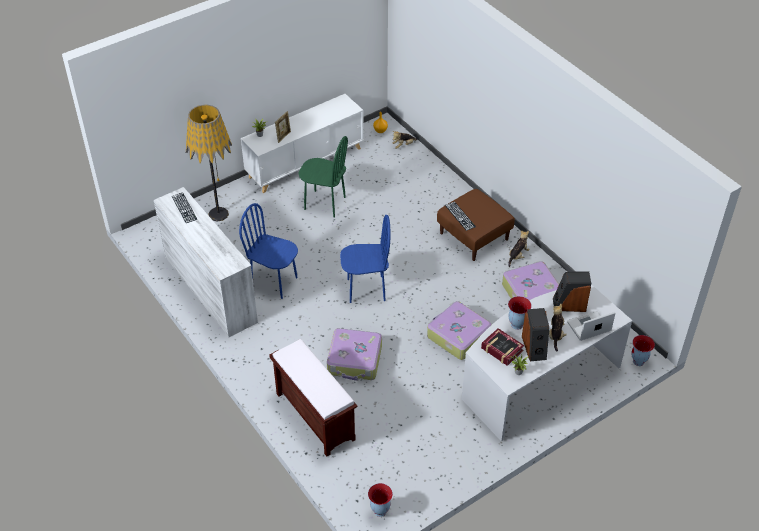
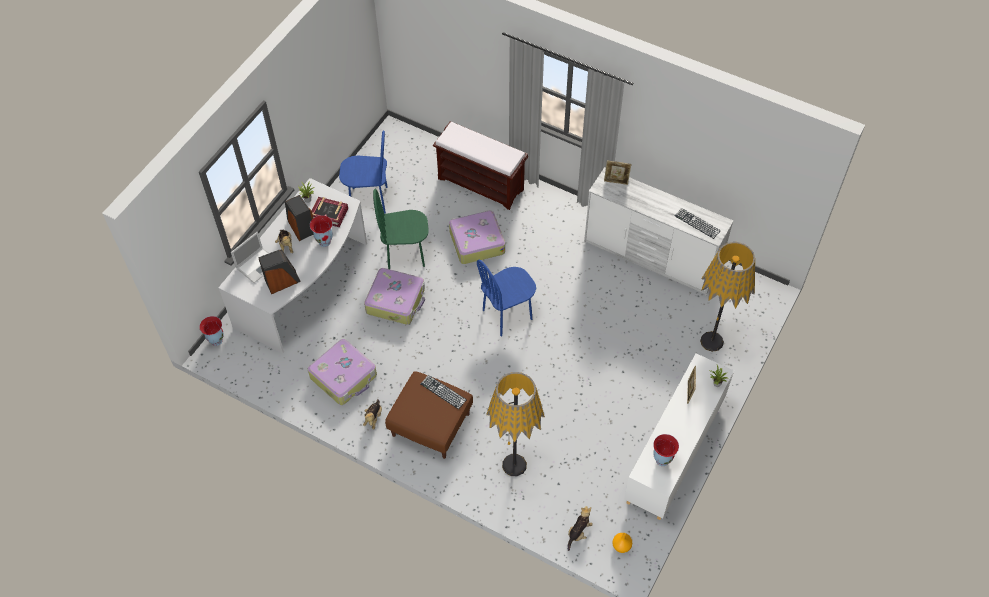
camera: 155 degrees right, 10 degrees up
(221, 263) = (616, 182): none -> picture frame
(274, 282) = (598, 287): blue chair -> blue chair (369, 200)
(324, 203) = (614, 402): green chair -> green chair (405, 255)
(380, 511) = (391, 137): vase -> vase (662, 459)
(424, 192) = (514, 465): none -> floor lamp

